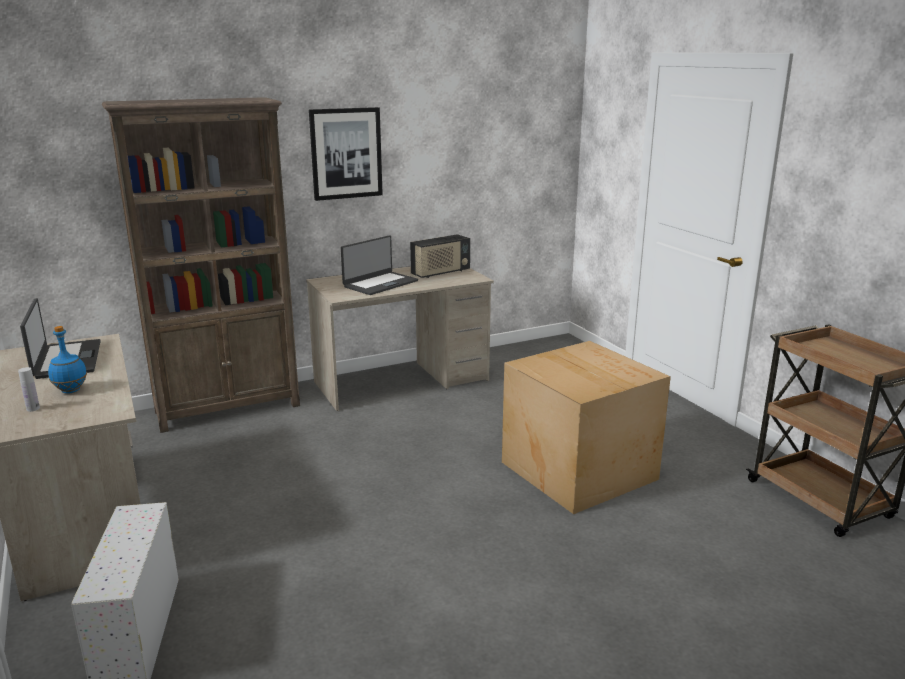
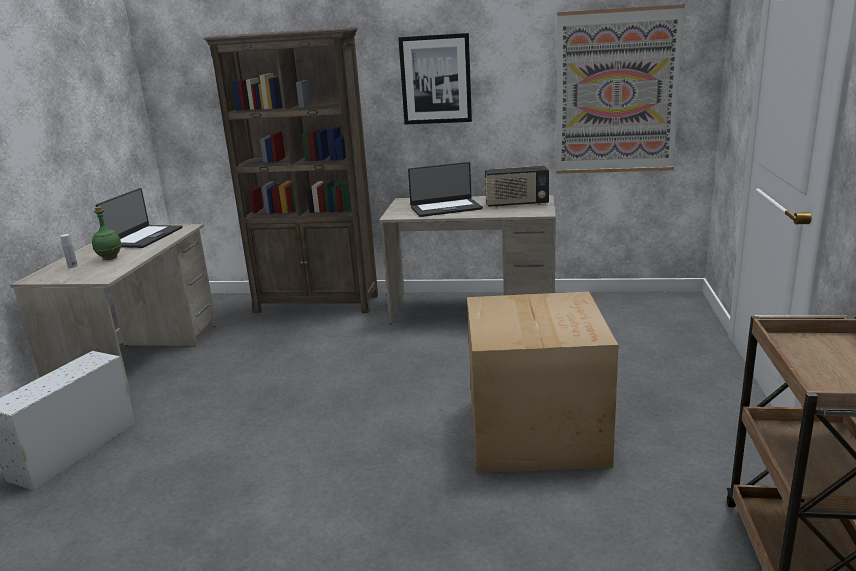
camera: 35 degrees right, 0 degrees up
(71, 390) = (110, 258): blue bottle -> green bottle
(504, 164) = (616, 93): none -> picture

